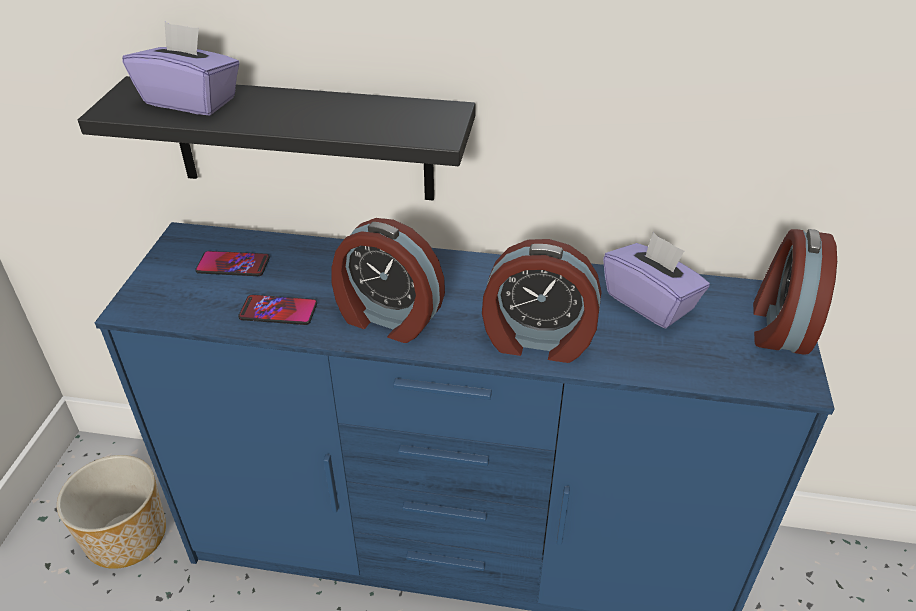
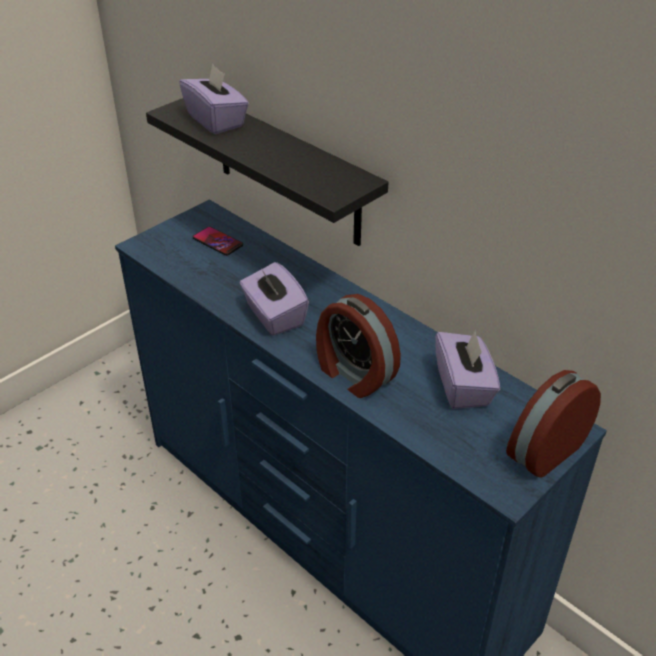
camera: 35 degrees right, 0 degrees up
(126, 537) = (132, 409): planter -> none
(278, 311) = (215, 282): phone -> none
(387, 318) = (274, 316): alarm clock -> purple tissue box

